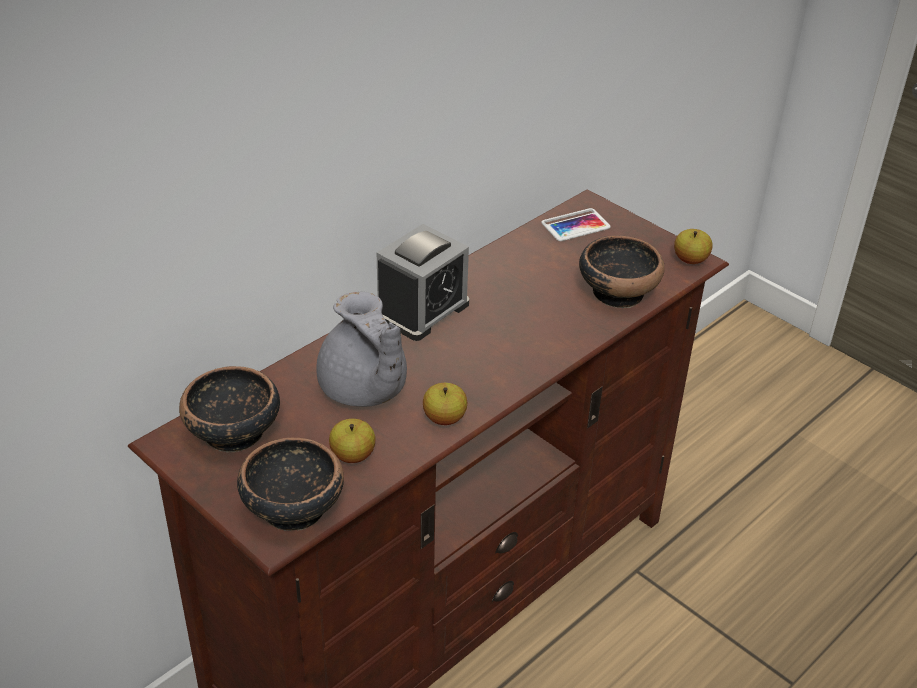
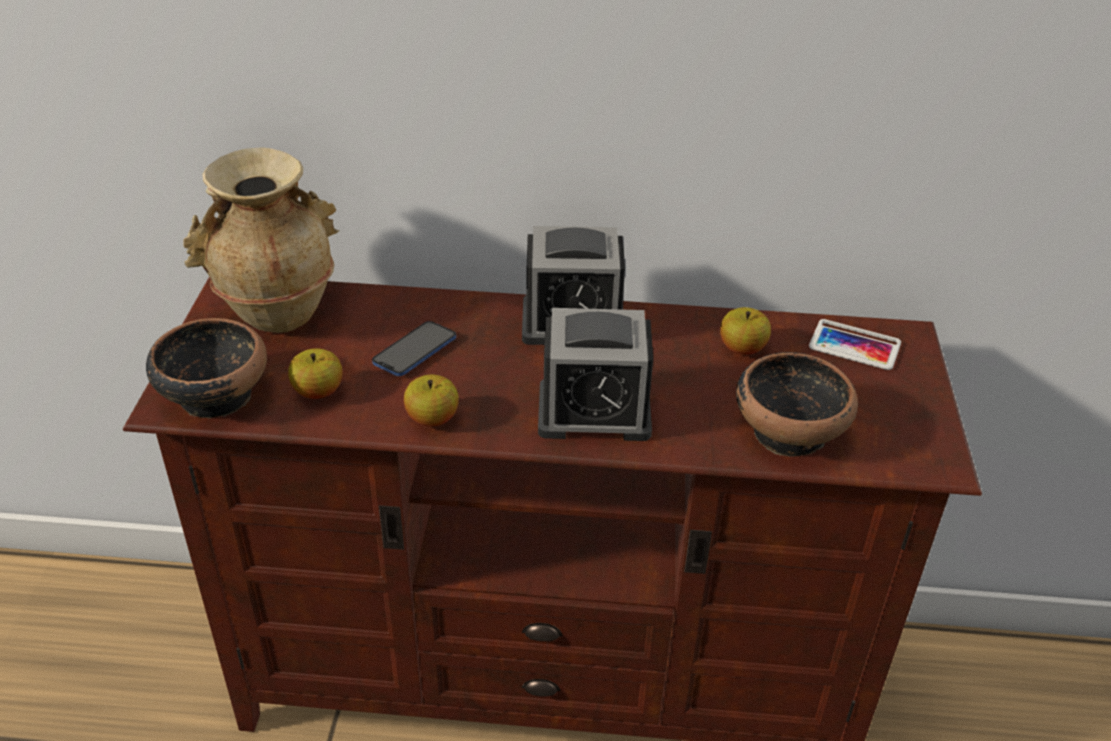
camera: 50 degrees right, 0 degrees up
(232, 432) = (277, 313): bowl -> beige vase
(364, 390) = (414, 350): grey teapot -> phone
(518, 350) = (594, 412): none -> alarm clock
(690, 260) = (932, 457): apple -> apple (742, 348)

